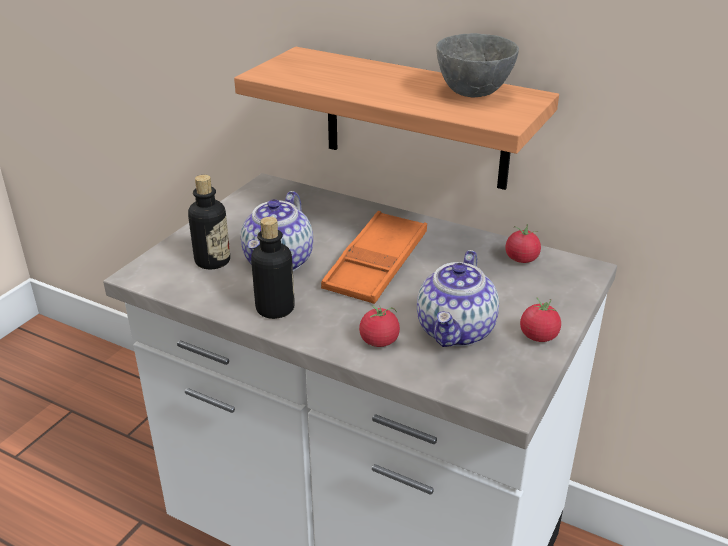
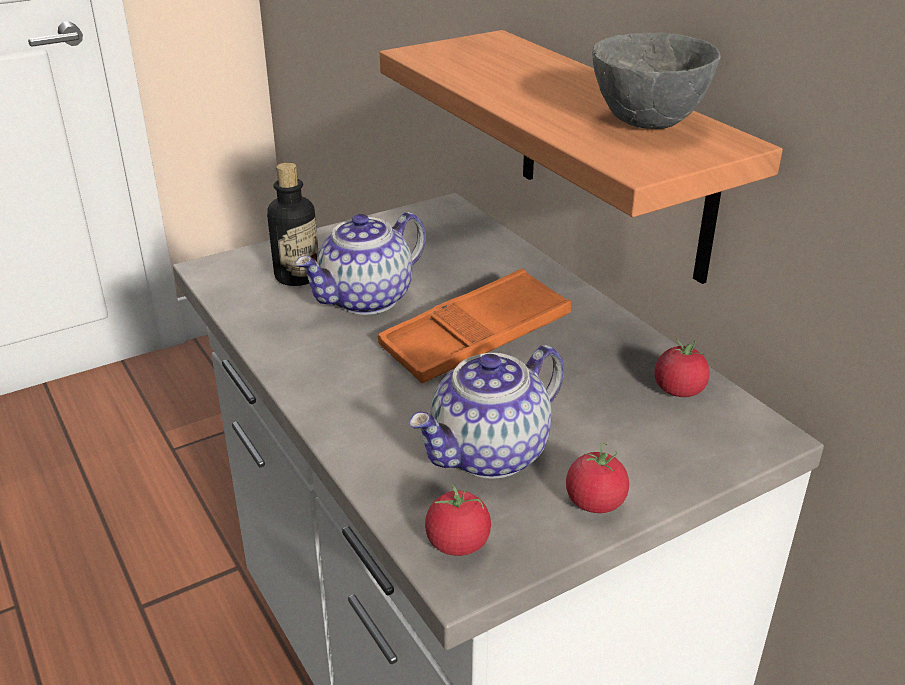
camera: 30 degrees right, 0 degrees up
(275, 308) = (305, 351): bottle -> none
(379, 341) = (381, 431): tomato -> tomato (458, 543)

